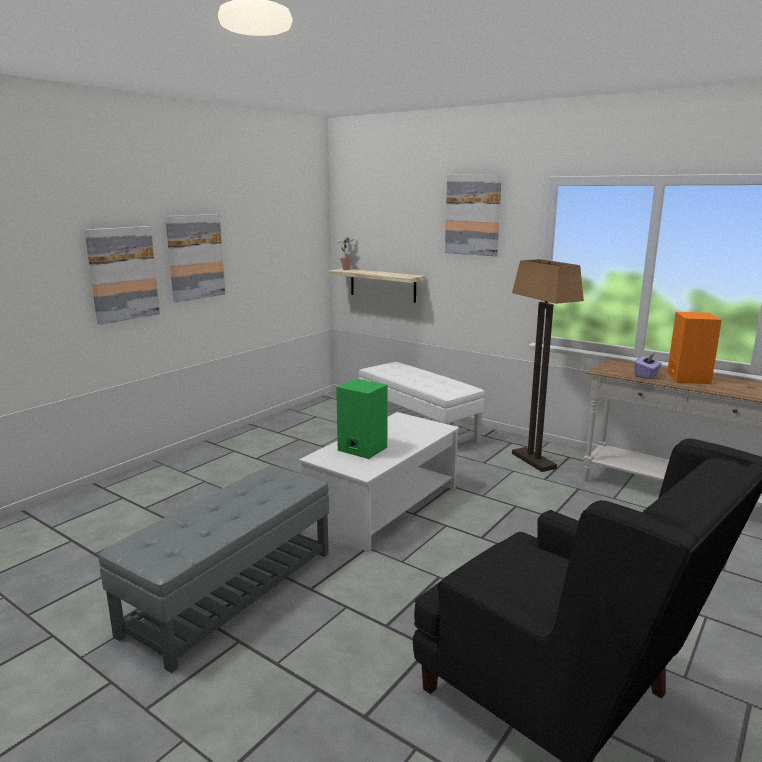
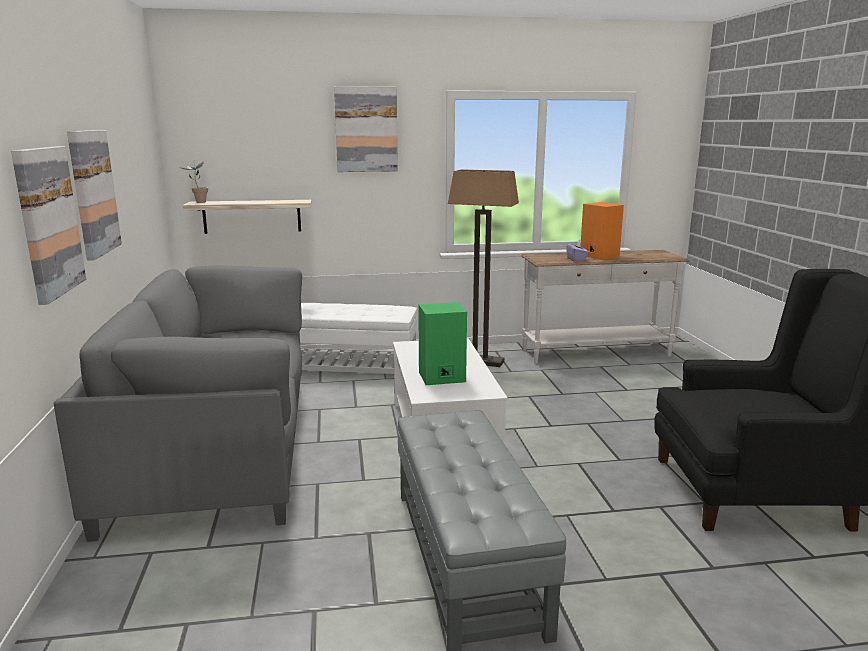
camera: 45 degrees left, 0 degrees up
(246, 455) = (218, 449): none -> grey sofa

